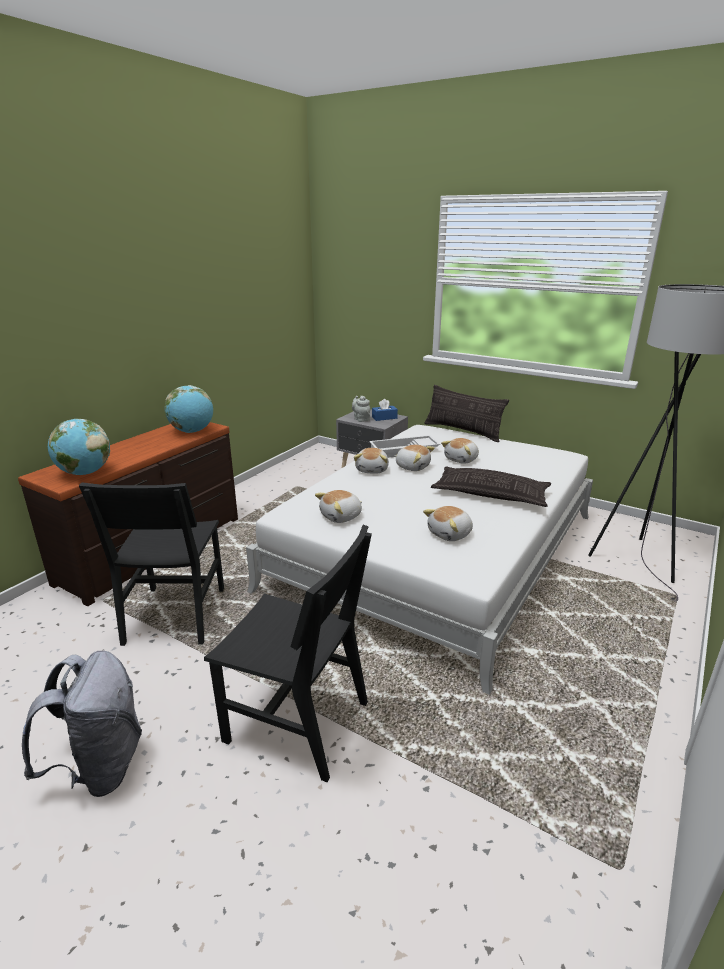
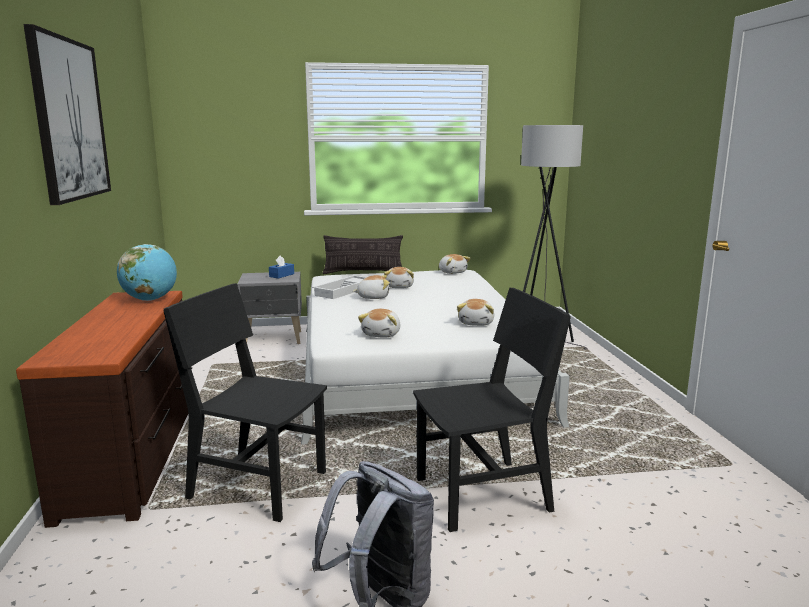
camera: 40 degrees left, 10 degrees down
(85, 473) = (107, 346): globe -> none
(142, 276) = (69, 119): none -> picture
(175, 615) = (258, 485): black chair -> black chair turned 150 degrees clockwise
(361, 419) = (261, 279): grey teapot -> none
(372, 469) = (344, 305): plush toy -> plush toy (452, 272)
(491, 494) = (457, 299): pillow -> none

